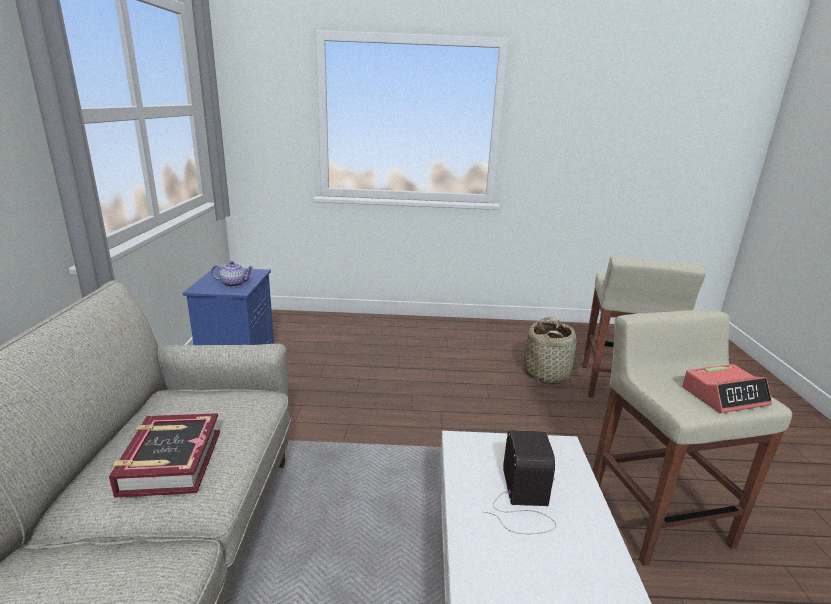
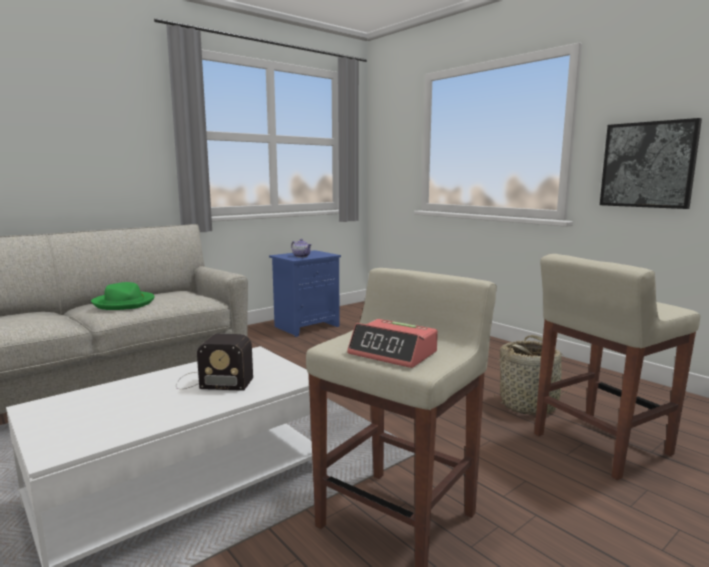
camera: 50 degrees right, 10 degrees down
(170, 462) = (124, 303): book -> green hat
(523, 500) = (211, 381): radio -> radio turned 45 degrees clockwise
(563, 157) = (648, 165): none -> picture

